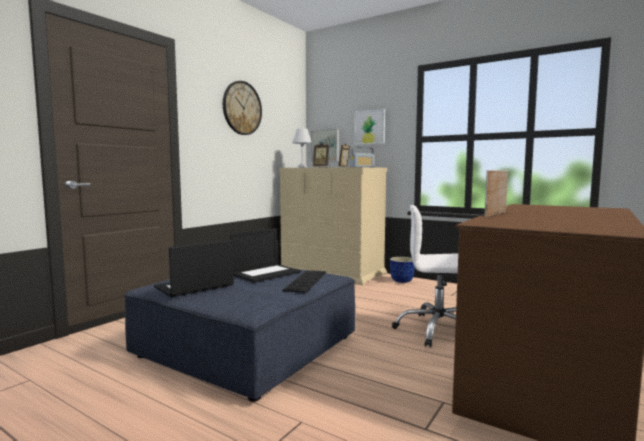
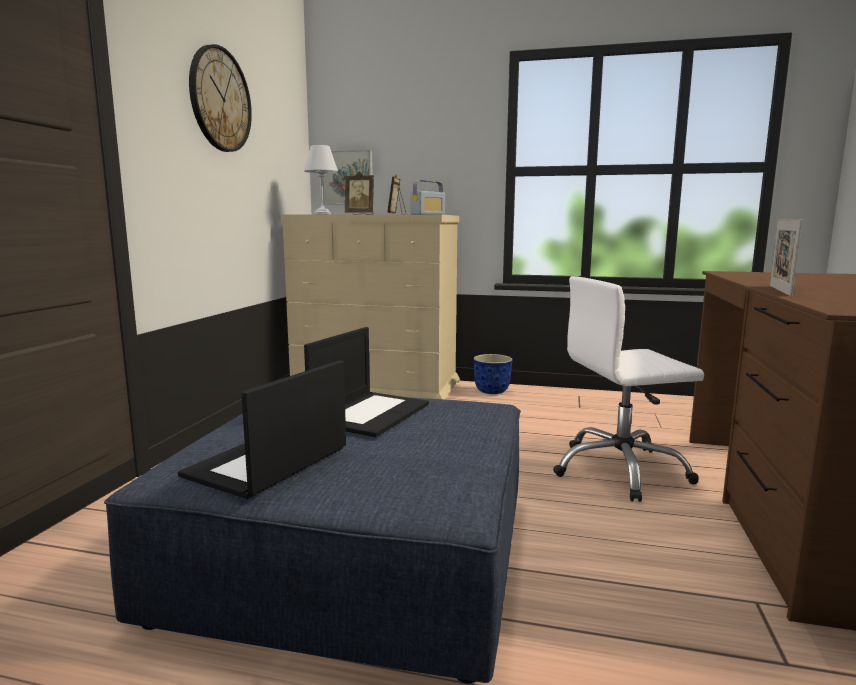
camera: 20 degrees left, 5 degrees up
(306, 281) = (464, 422): keyboard -> none
(369, 127) = (427, 149): picture -> none

